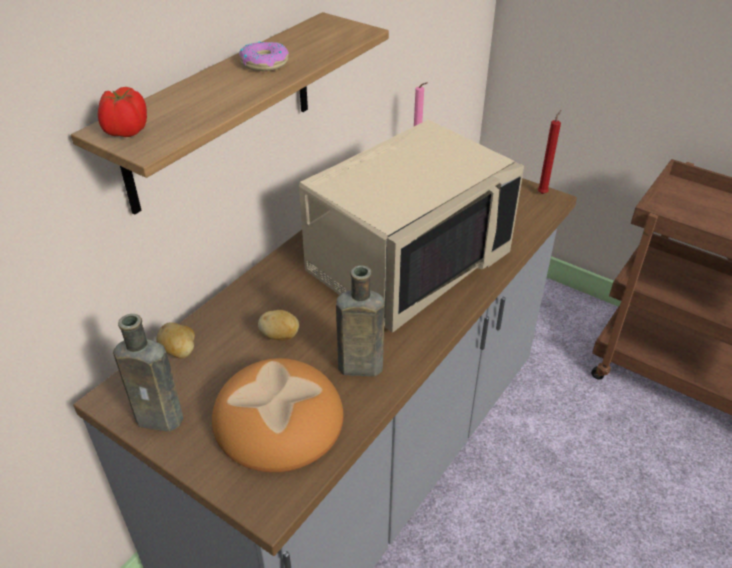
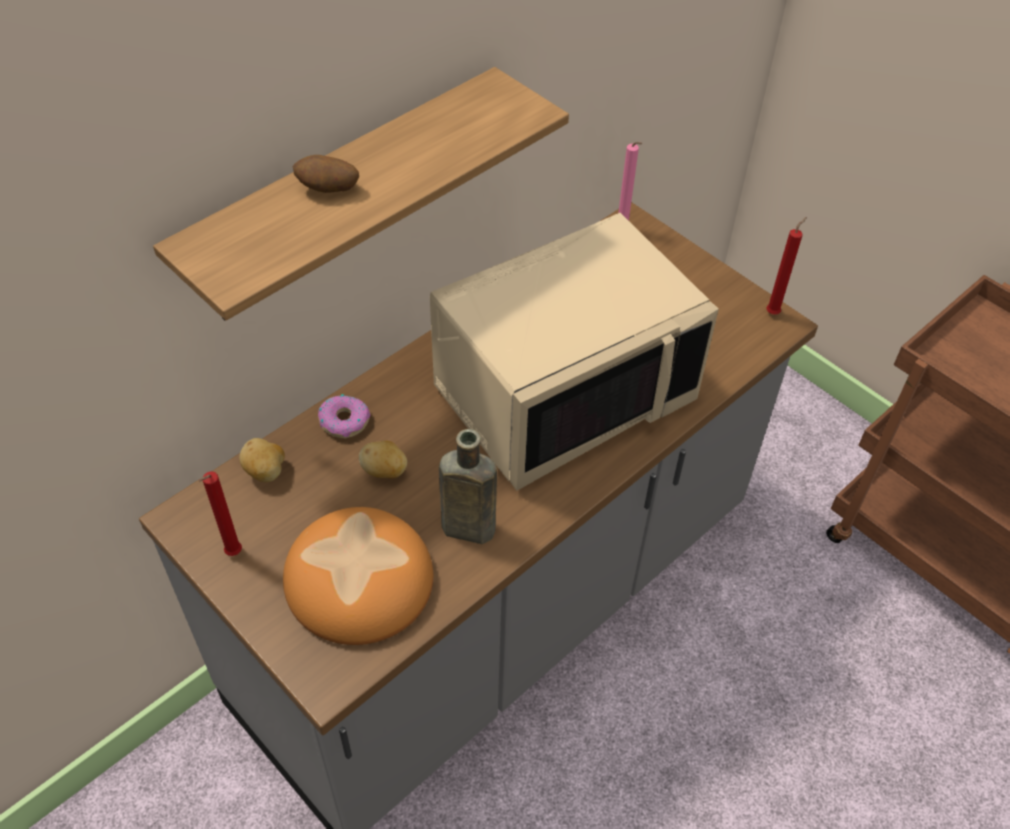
camera: 10 degrees right, 10 degrees up
(126, 131) = (214, 251): tomato -> none
(162, 419) = (232, 554): brown bottle -> red candle
(214, 86) = (328, 190): none -> potato
(264, 63) = (397, 157): donut -> donut (344, 421)

